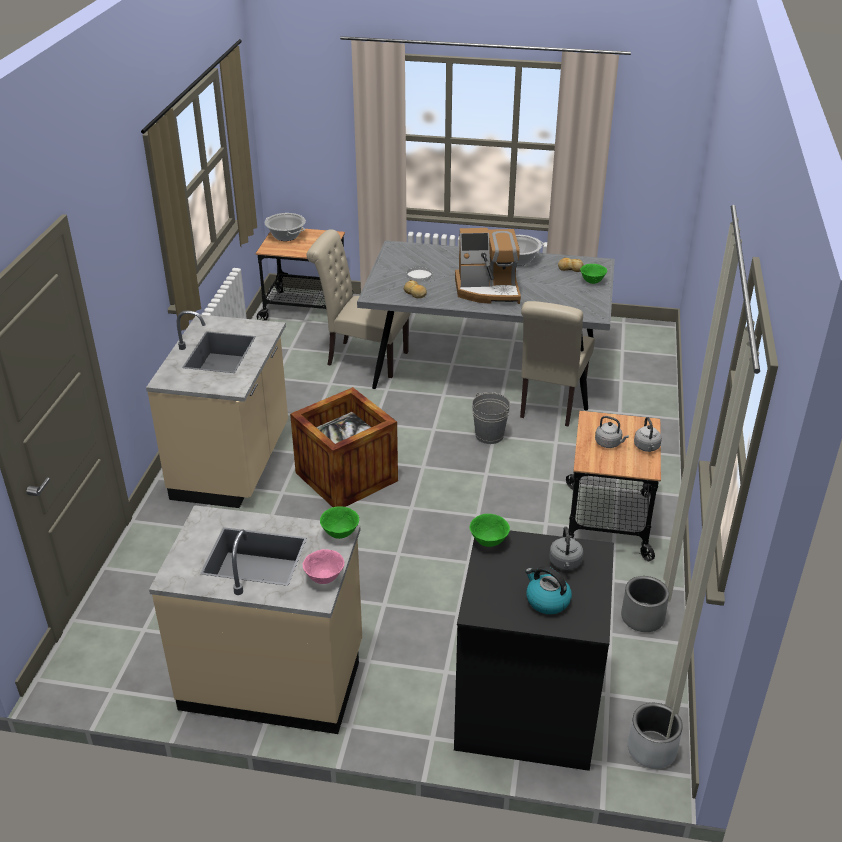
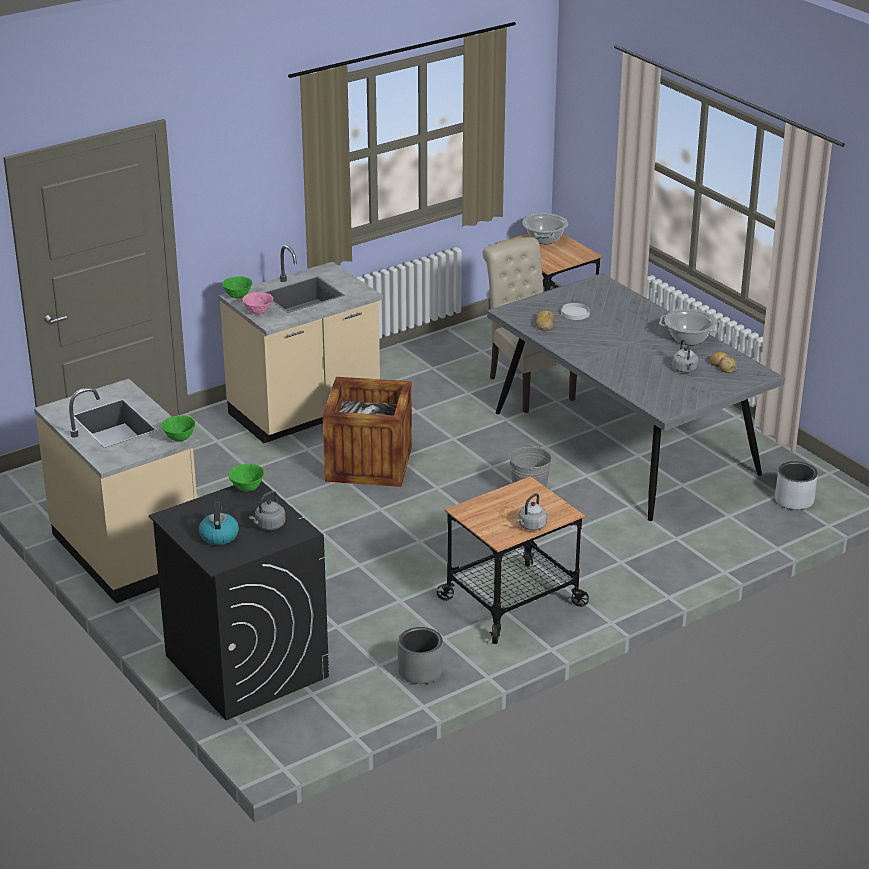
camera: 45 degrees right, 5 degrees down
(324, 578) = (129, 455): pink bowl -> pink bowl (258, 312)
(488, 290) = (611, 350): coffee machine -> none
(550, 404) = (625, 500): beige chair -> none
(592, 281) = (720, 385): green bowl -> green bowl (238, 296)
(609, 443) = (507, 508): grey kettle -> grey kettle (685, 370)
(652, 750) = (284, 739): grey planter -> grey planter (794, 500)

